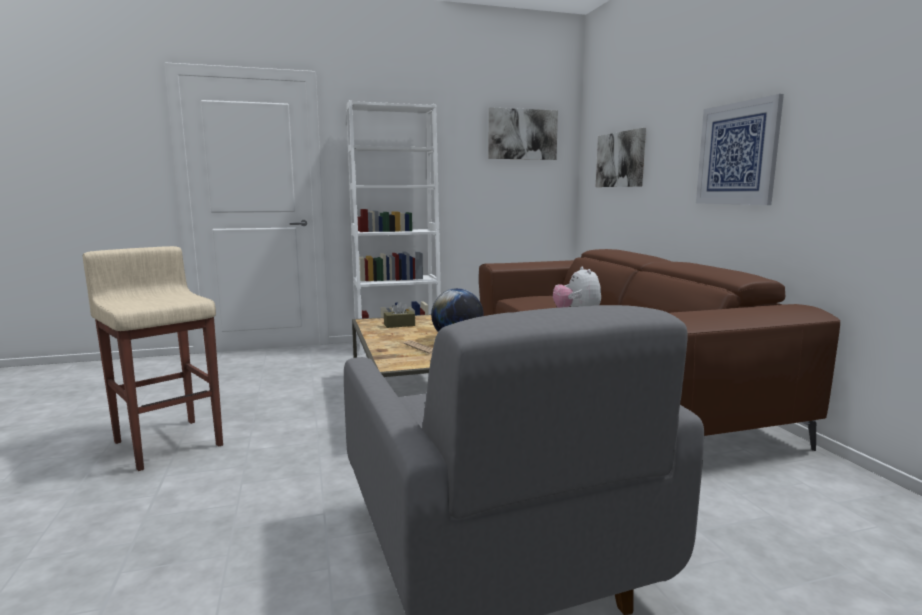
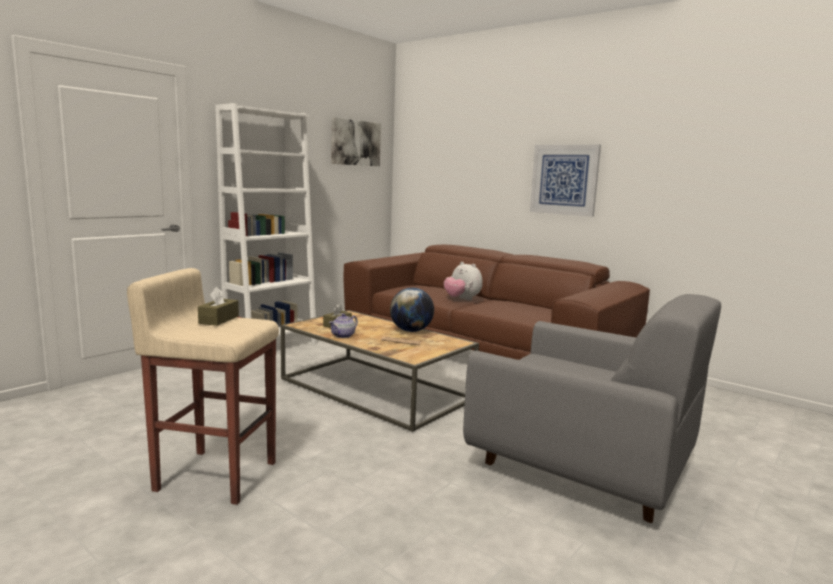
camera: 35 degrees left, 0 degrees up
(172, 295) = (219, 320): none -> brown tissue box
(380, 335) = (343, 336): none -> teapot
(620, 159) = (446, 172): picture -> none

